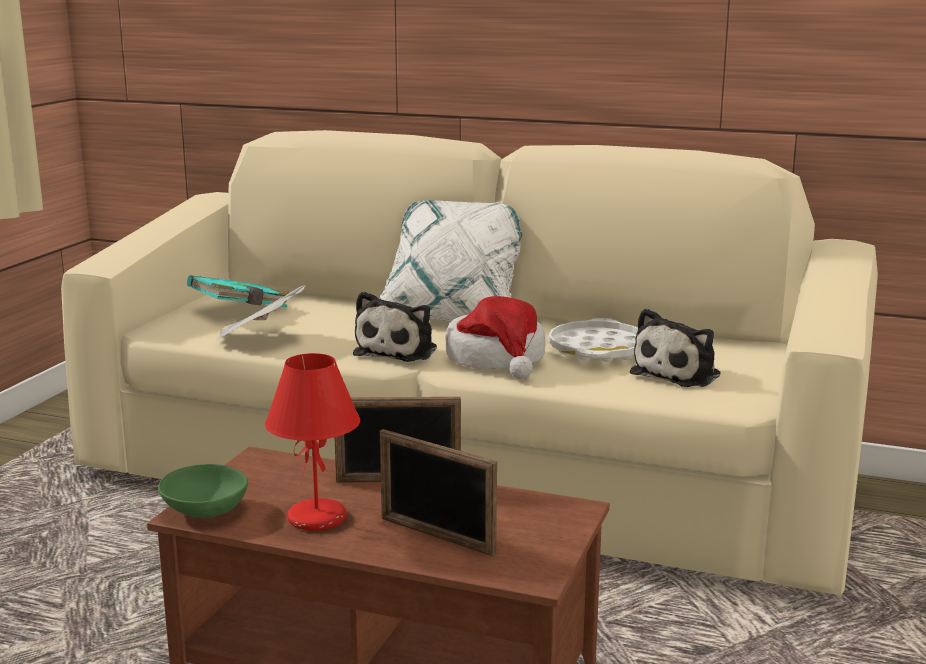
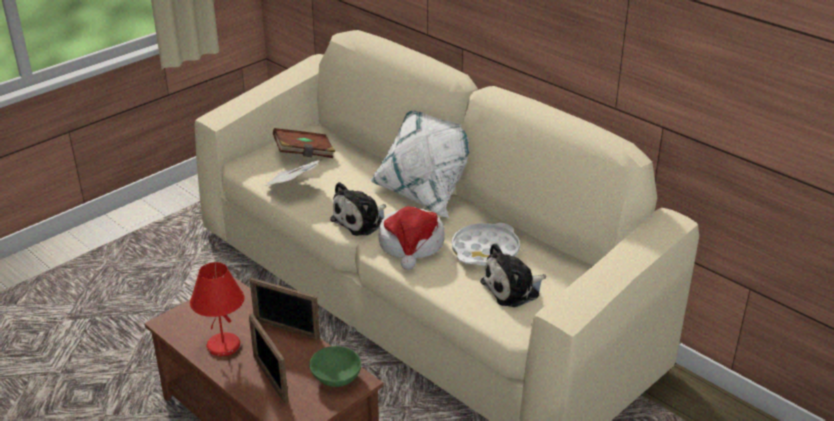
camera: 25 degrees right, 15 degrees up
(206, 510) = (176, 323): green bowl -> green bowl (336, 377)
(241, 309) = (304, 154): turquoise book -> brown book

